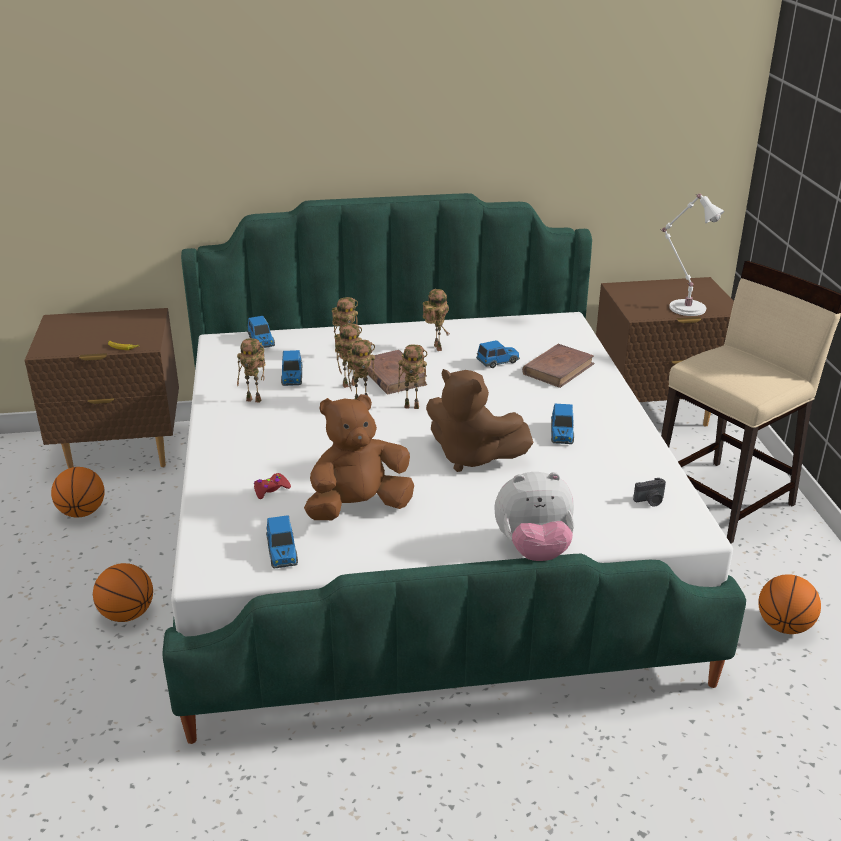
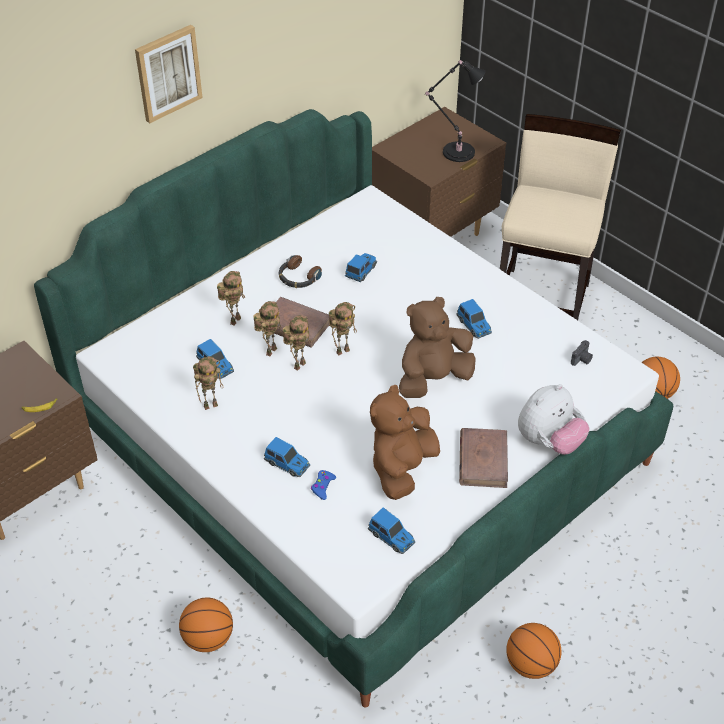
camera: 35 degrees left, 15 degrees up
(82, 512) = (60, 571): basketball -> basketball (531, 664)
(261, 341) = (144, 337): toy car -> toy car (287, 464)
(271, 489) = (322, 487): red game controller -> blue game controller
(362, 95) = (168, 73): none -> picture
(435, 347) = (298, 277): toy robot -> headphones
(471, 456) = (433, 379): brown plush toy -> brown plush toy turned 150 degrees clockwise
(558, 369) = (412, 258): brown book -> brown book (483, 460)
(685, 307) = (455, 151): white table lamp -> black table lamp

